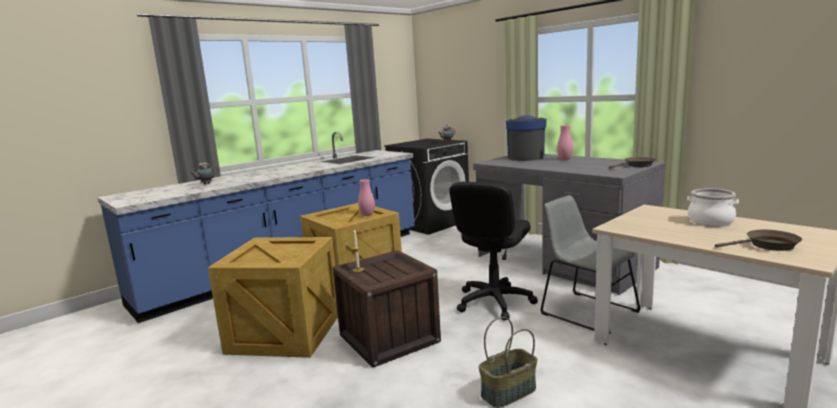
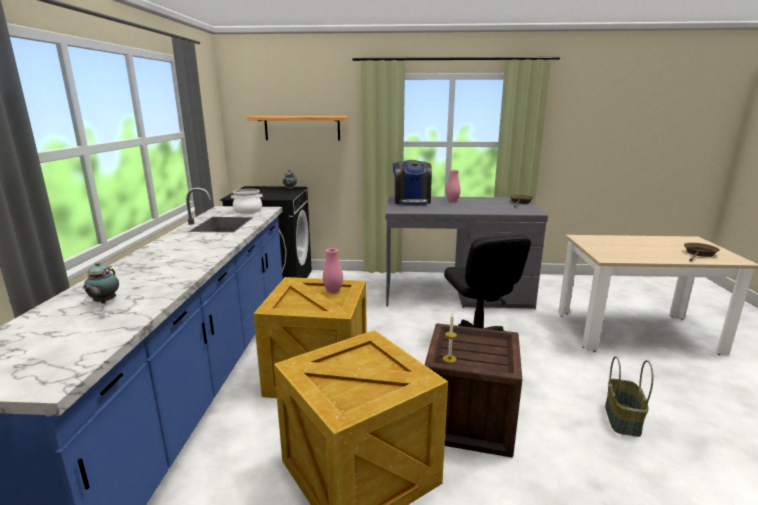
camera: 45 degrees left, 5 degrees up
(465, 87) = (302, 128): none -> shelf
(525, 157) = (412, 201): coffee machine -> coffee machine turned 150 degrees counterclockwise
(585, 311) = (542, 330): grey chair -> none
(710, 221) = (632, 241): cooking pot -> cooking pot (248, 210)

